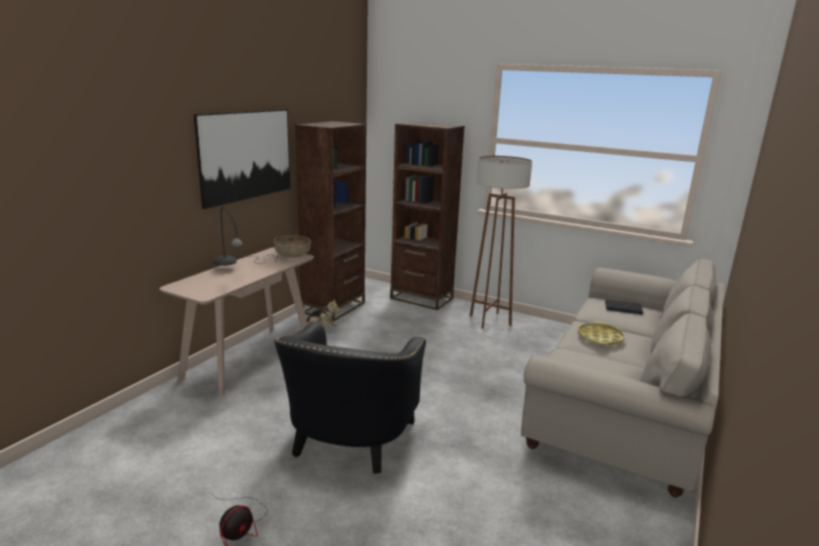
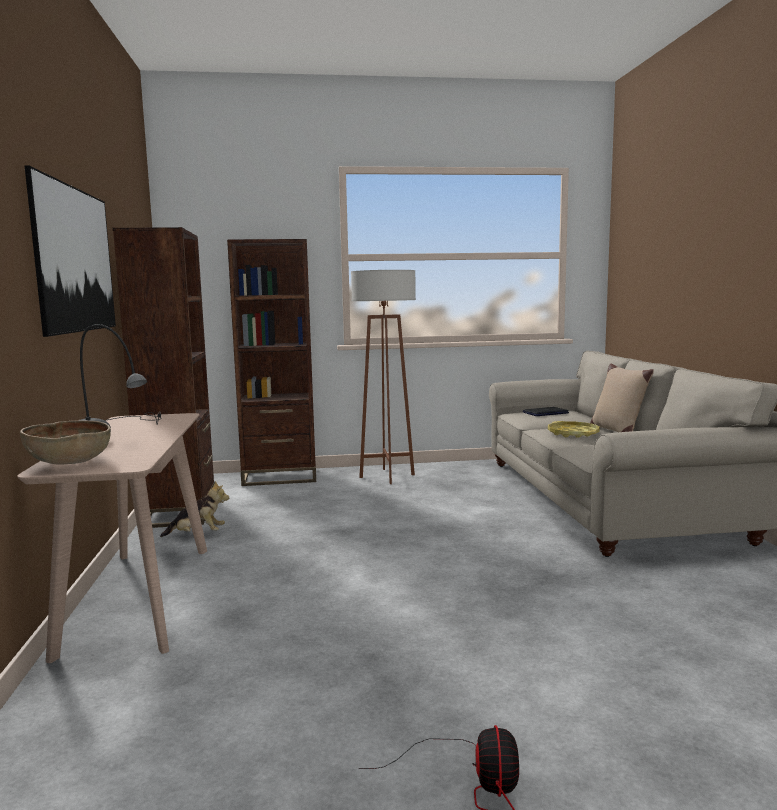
camera: 35 degrees left, 10 degrees down
(292, 256) = (167, 417): brown bowl -> brown bowl (69, 463)
(348, 441) = (433, 625): black armchair -> none
(645, 348) = (617, 431): none -> beige pillow

